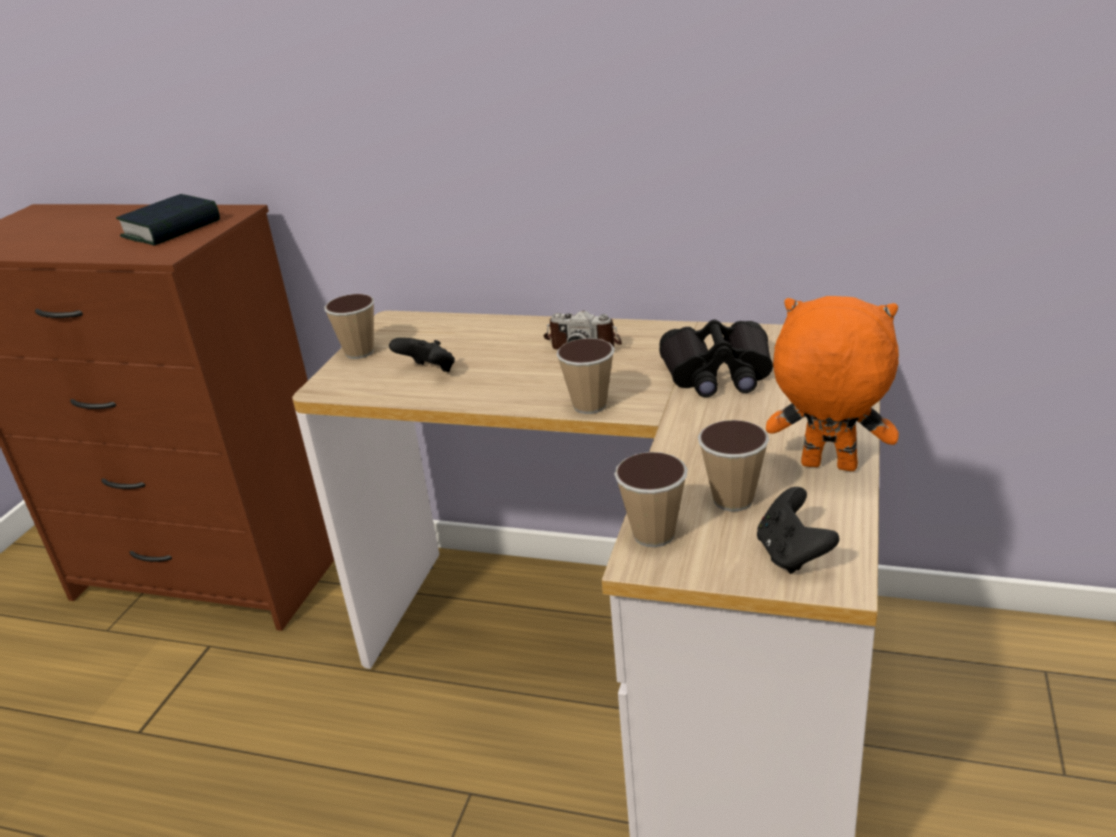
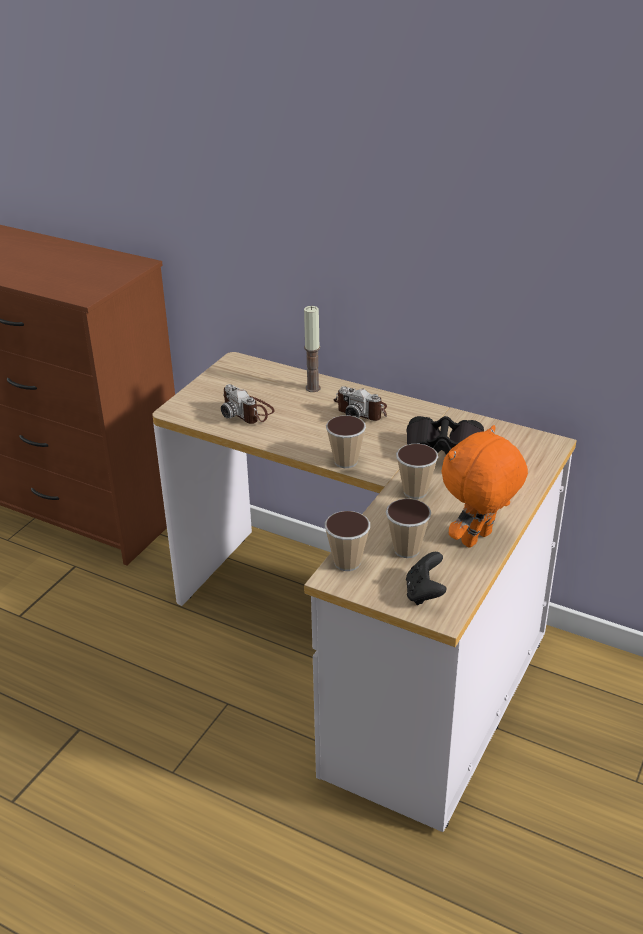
camera: 10 degrees right, 5 degrees up
(172, 229) = (92, 272): book -> none
(359, 352) = (206, 385): cup -> cup (415, 491)
(428, 372) = (248, 412): black game controller -> camera
(507, 331) = (313, 388): none -> candle
(827, 467) = (478, 540): orange plush toy -> orange plush toy turned 75 degrees counterclockwise

